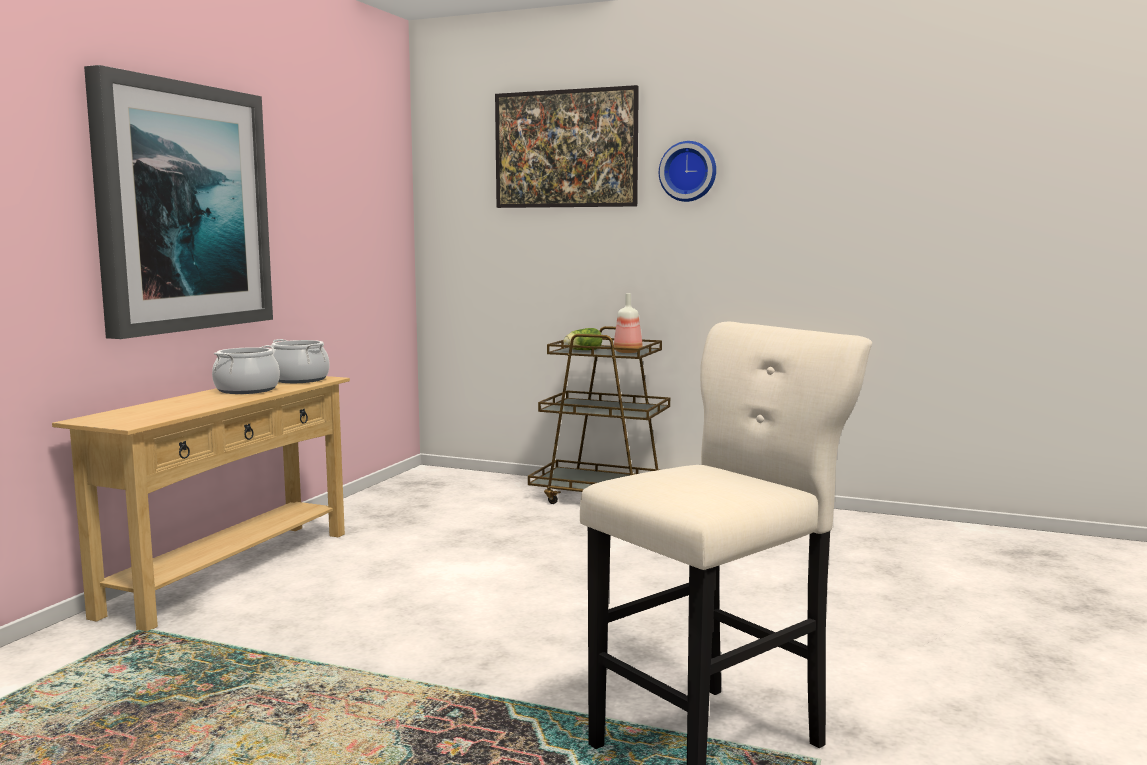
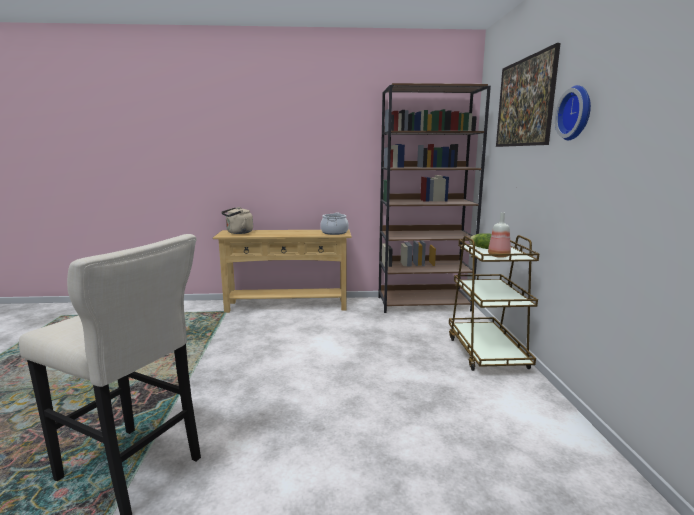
camera: 65 degrees right, 5 degrees up
(130, 415) = (238, 232): none -> beige kettle
(182, 208) = (292, 151): picture -> none
(247, 390) = (301, 232): cooking pot -> none
(409, 489) = (424, 304): none -> brown bookcase

